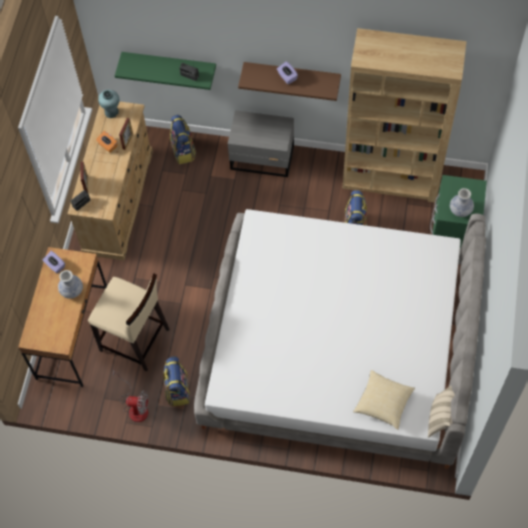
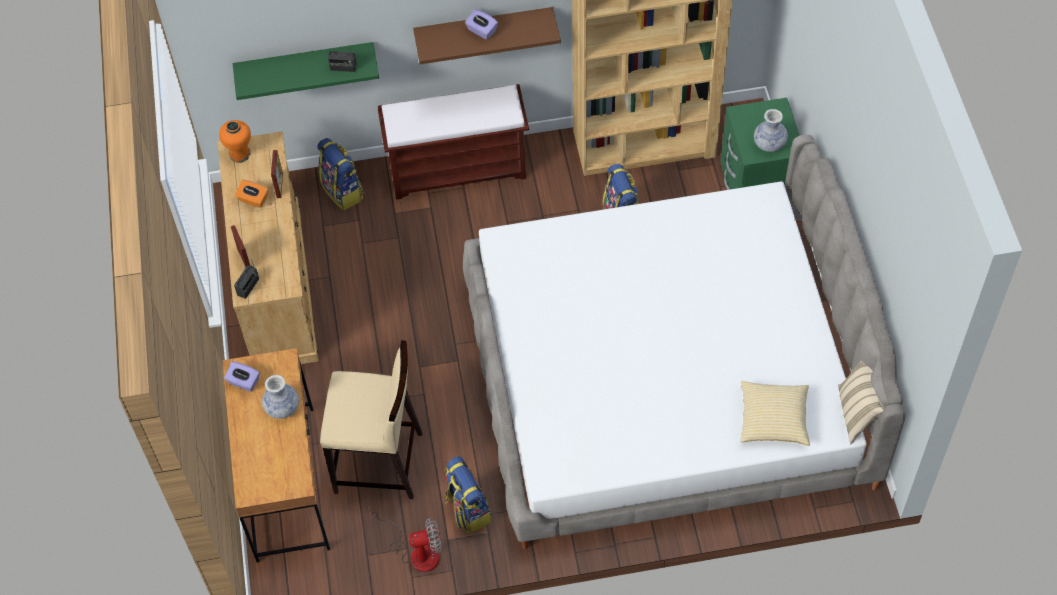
camera: 20 degrees left, 5 degrees down
(111, 112) = (240, 154): turquoise vase -> orange vase
(263, 159) = (459, 169): grey nightstand -> brown bench

